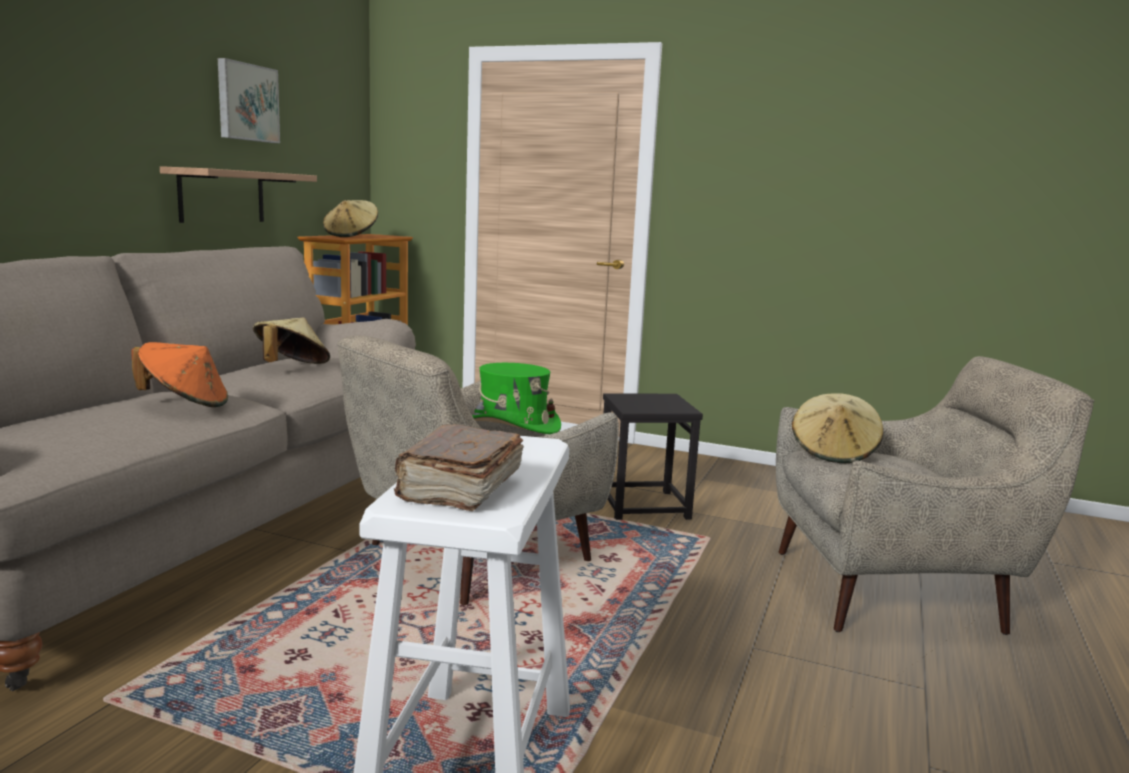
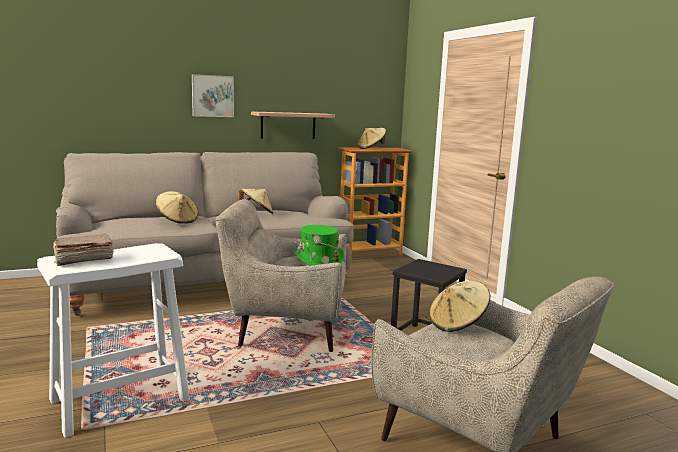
camera: 45 degrees right, 0 degrees up
(185, 404) = (177, 220): orange hat -> beige hat
(246, 102) = (308, 77): picture -> picture (212, 96)

